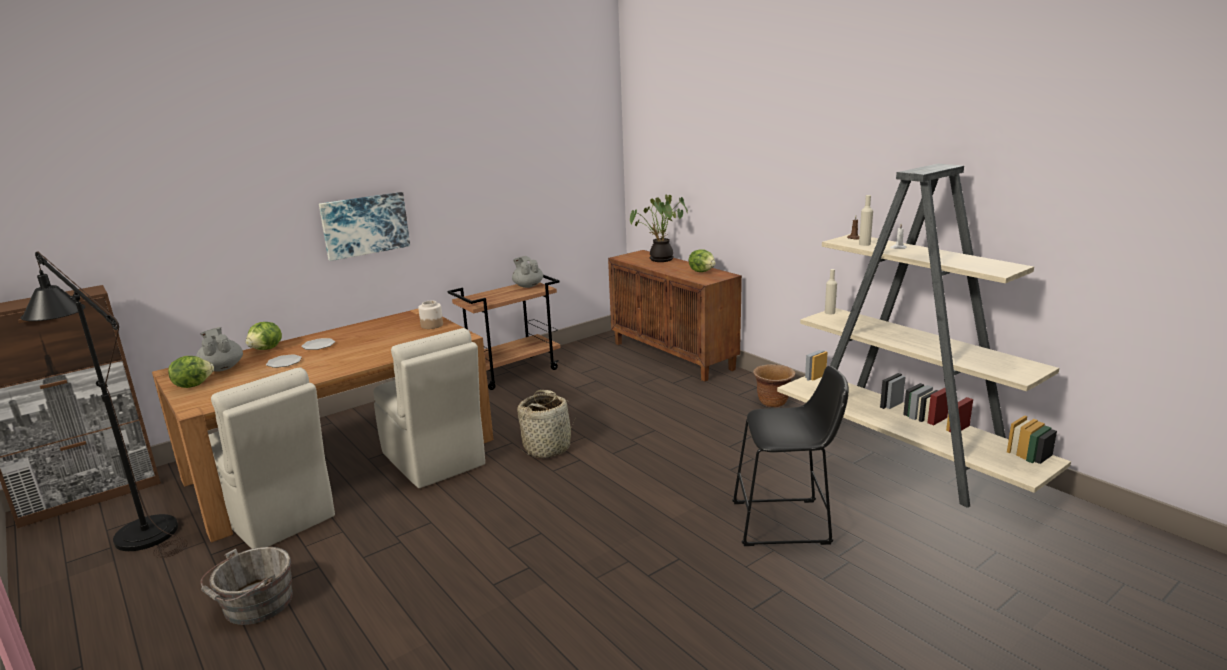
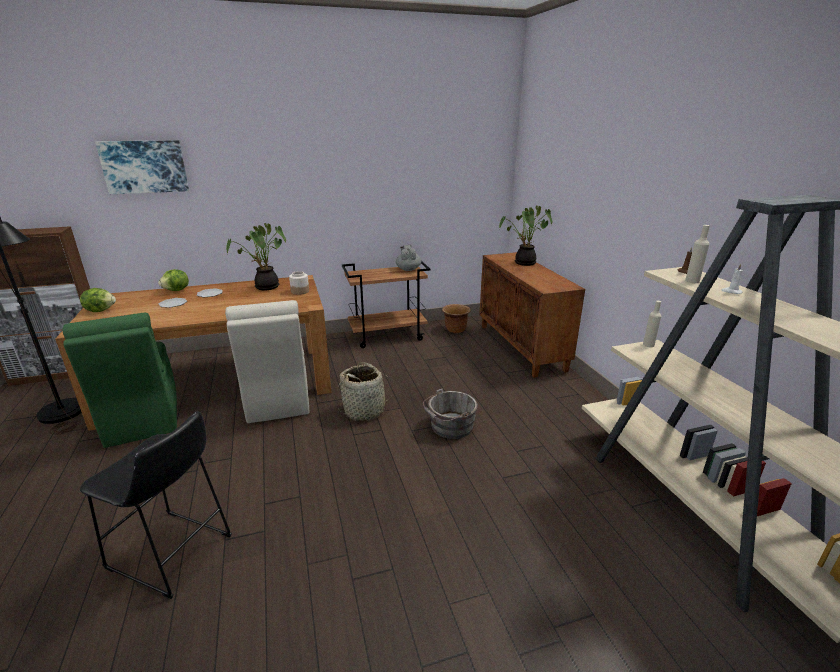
camera: 20 degrees right, 5 degrees up
(222, 368) = (133, 300): grey teapot -> none
(254, 605) = (62, 497): grey bucket -> grey bucket (449, 427)
(275, 516) = (142, 419): beige chair -> green chair
(365, 225) = (275, 204): picture -> picture (144, 167)
(382, 328) = (265, 287): none -> potted plant
(702, 271) = (551, 279): lettuce -> none
(773, 402) = (584, 414): brown planter -> brown planter (455, 330)
(786, 523) = (521, 561): black stool -> black stool (174, 554)

